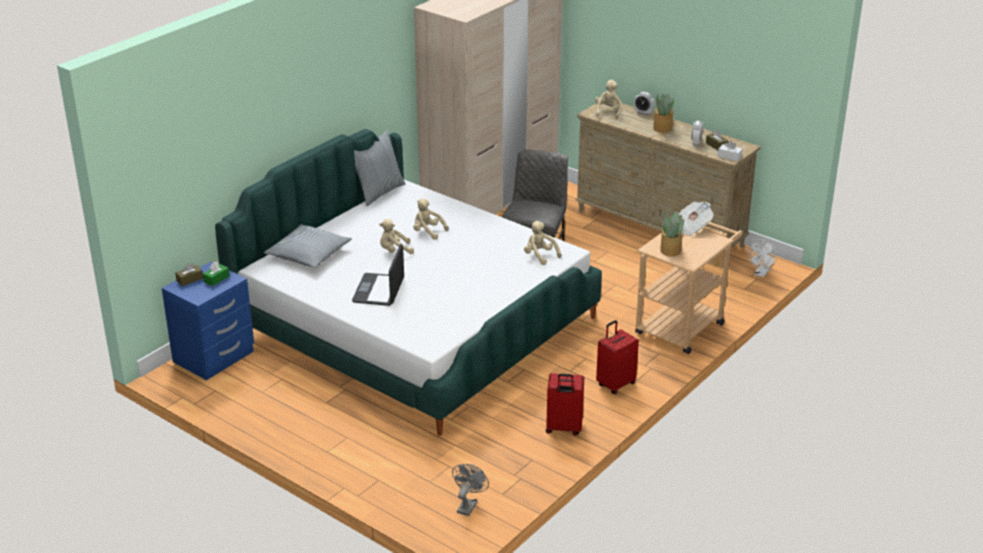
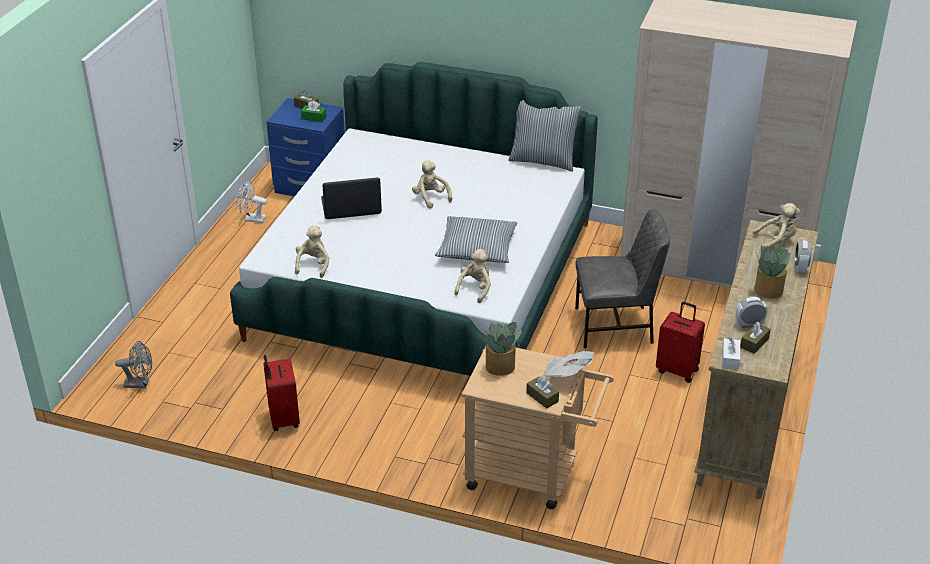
camera: 70 degrees right, 5 degrees up
(308, 254) = (396, 154): pillow -> pillow (476, 248)
(428, 232) = (481, 208): beige plush toy -> beige plush toy (313, 265)
(615, 384) = (380, 441): red suitcase -> red suitcase (677, 370)
(712, 242) = (542, 397): none -> brown tissue box
(761, 273) = (700, 527): white fan -> white fan (251, 219)

